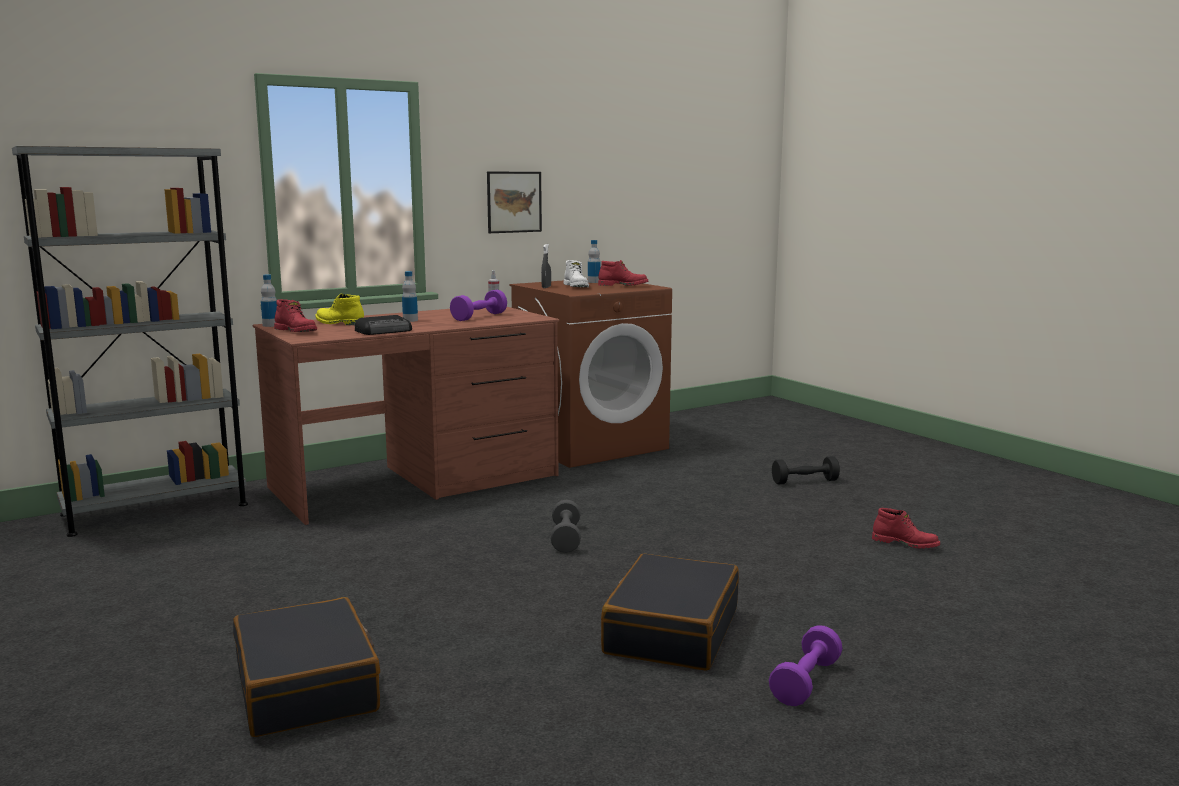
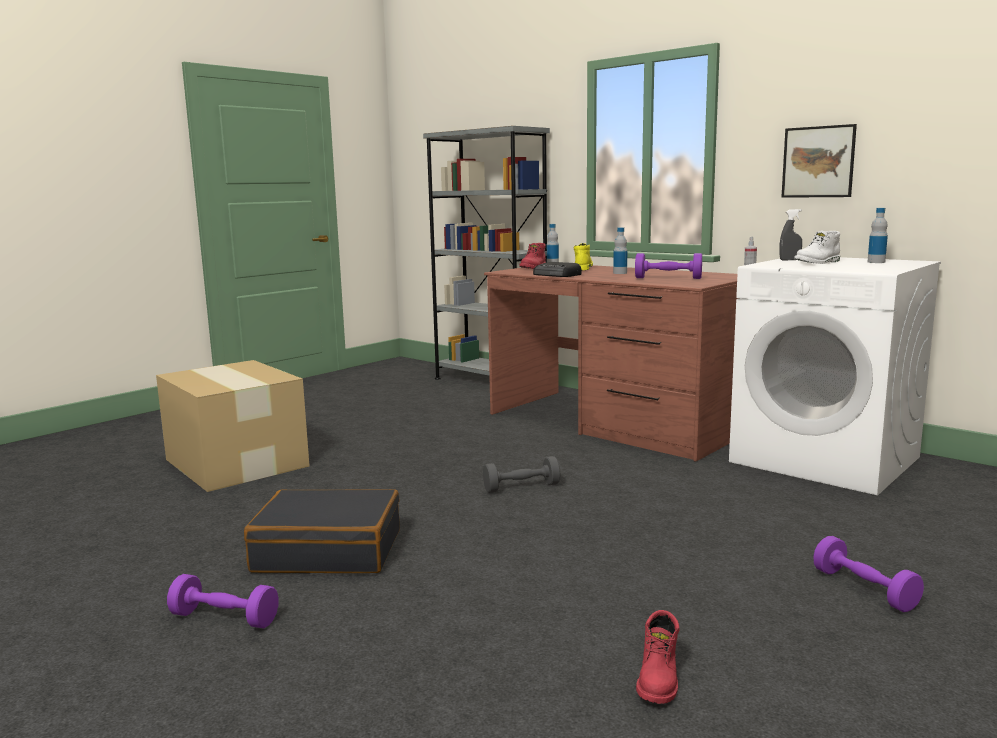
camera: 75 degrees right, 0 degrees up
(307, 687) = (236, 462): black suitcase -> cardboard box
(590, 445) = (826, 460): brown washing machine -> white washing machine
(623, 285) = (867, 267): red boot -> none
(804, 481) = (864, 589): black dumbbell -> purple dumbbell

